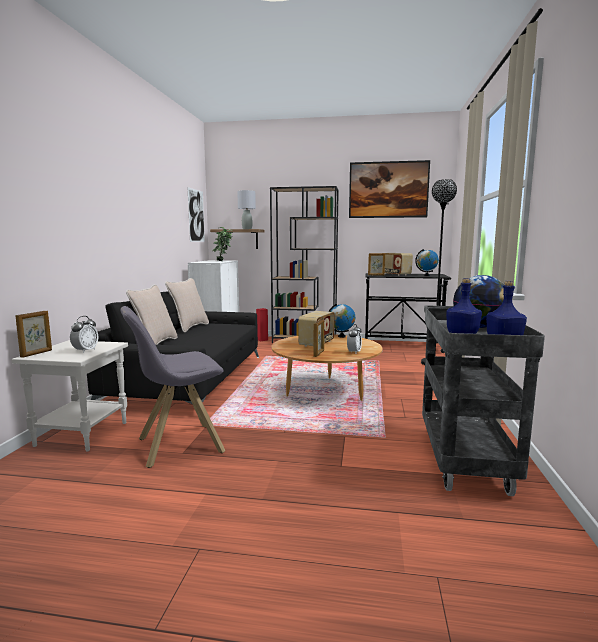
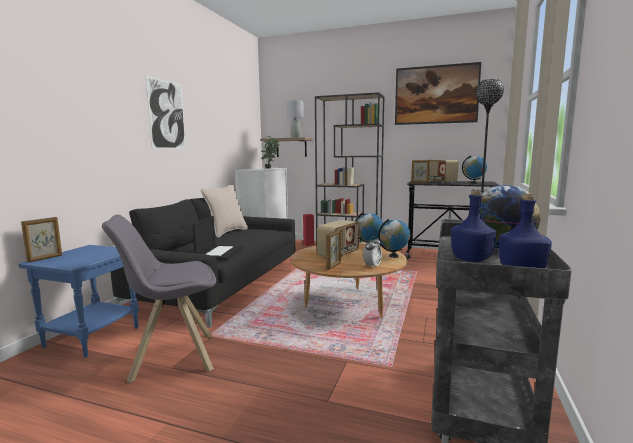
camera: 10 degrees right, 0 degrees up
(81, 433) = (92, 336): white side table -> blue side table
(85, 350) = (90, 257): alarm clock -> none
(155, 343) = (182, 248): beige pillow -> none
(196, 215) = (247, 125): picture -> picture (167, 114)
(198, 346) = (220, 252): none -> laptop
(369, 343) = (394, 256): none -> globe

